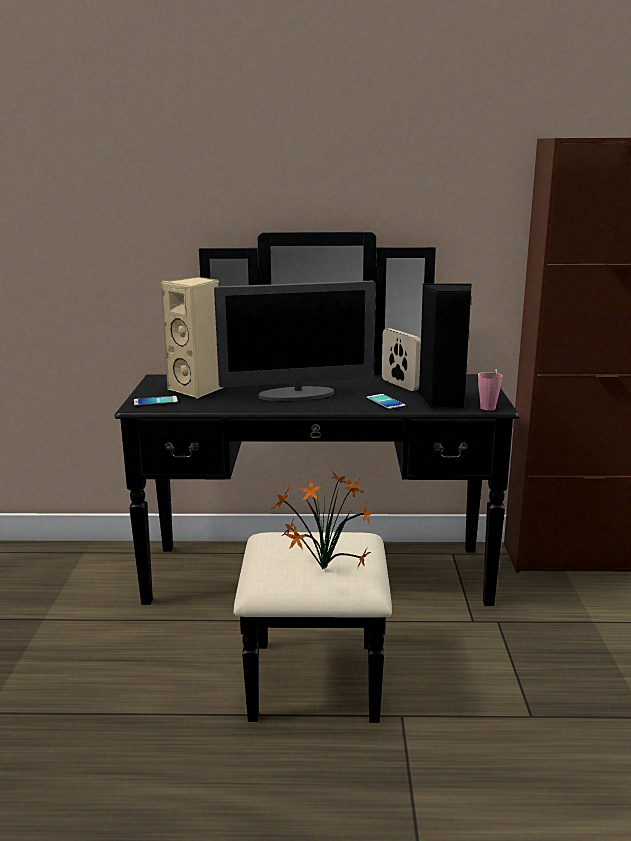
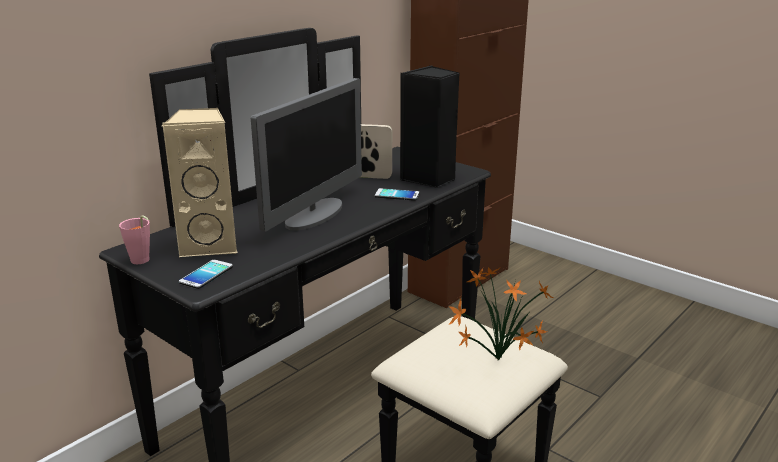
camera: 50 degrees left, 5 degrees up
(488, 409) = (469, 174): pink cup -> pink cup (142, 261)

